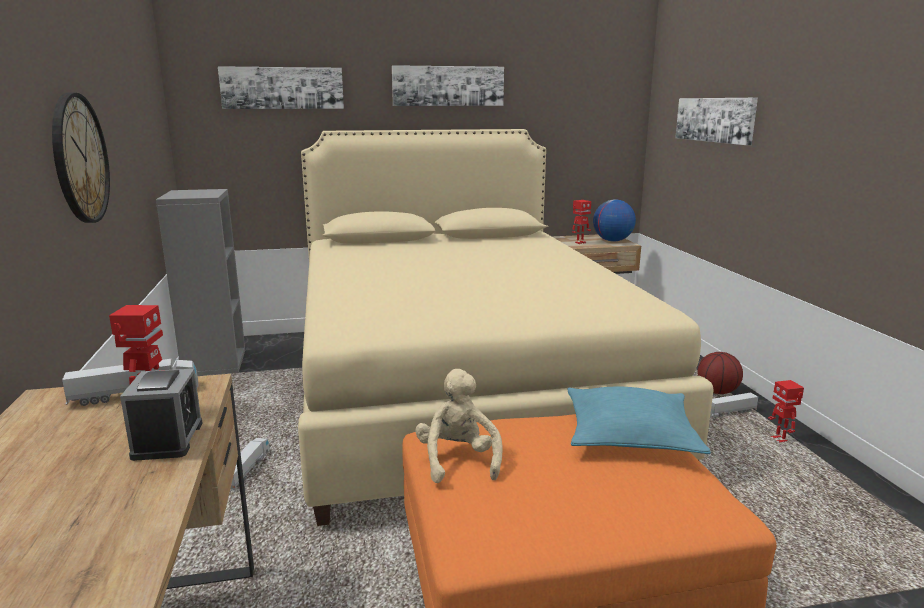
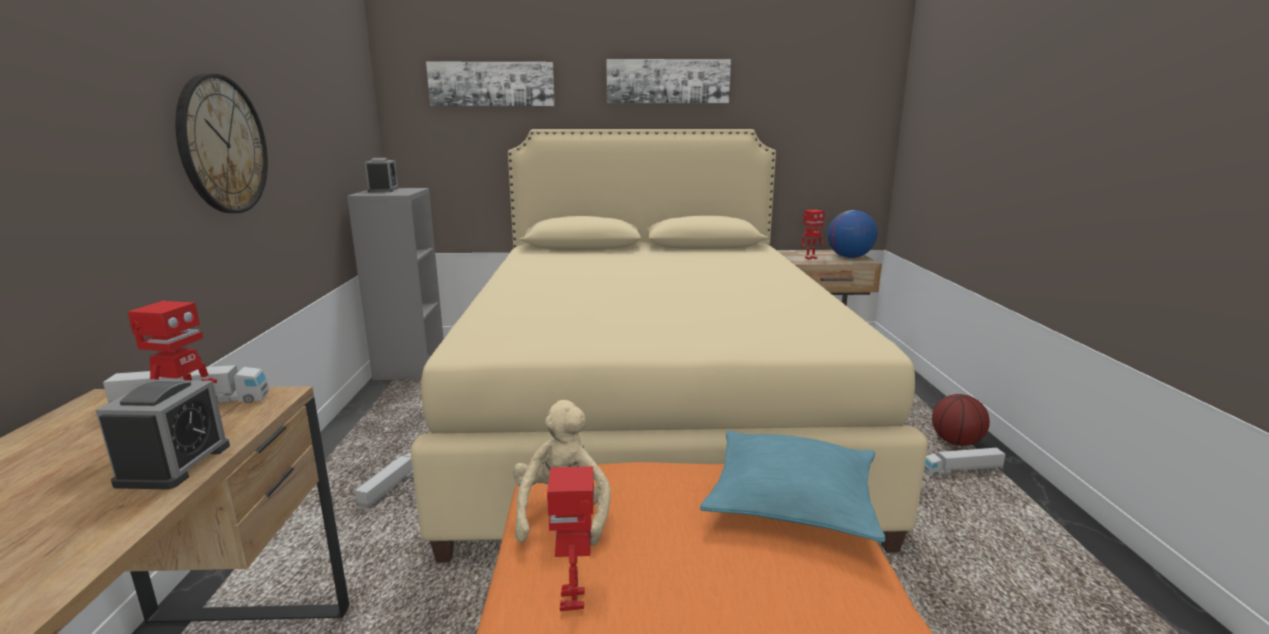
camera: 10 degrees right, 0 degrees up
(186, 192) = (383, 190): none -> alarm clock
(715, 119) = (974, 115): picture -> none
(779, 440) = (1026, 512): toy robot -> toy robot (574, 599)

